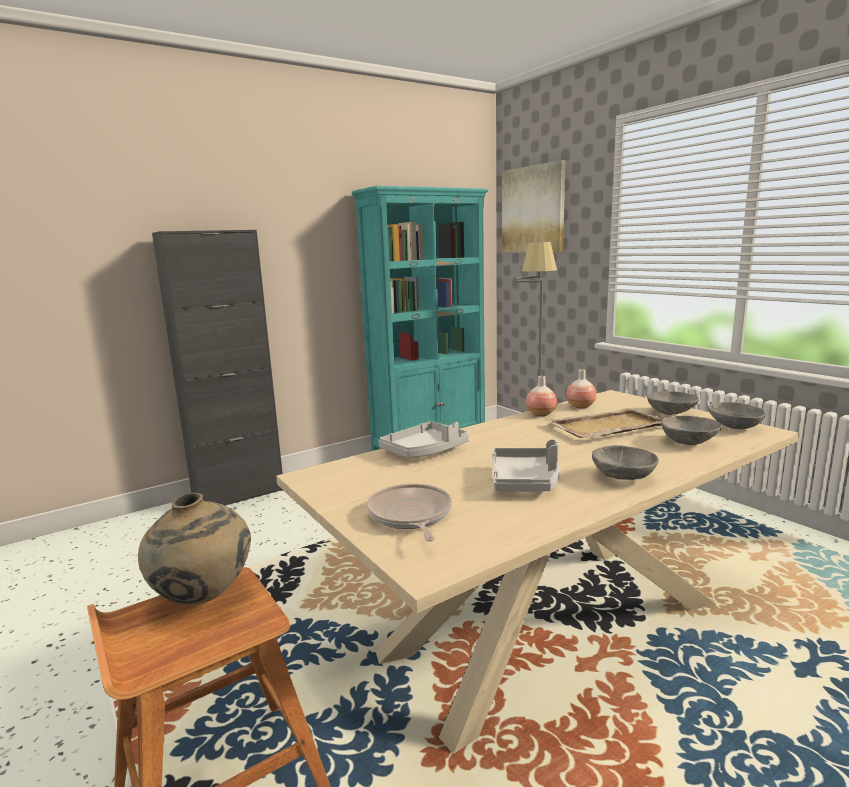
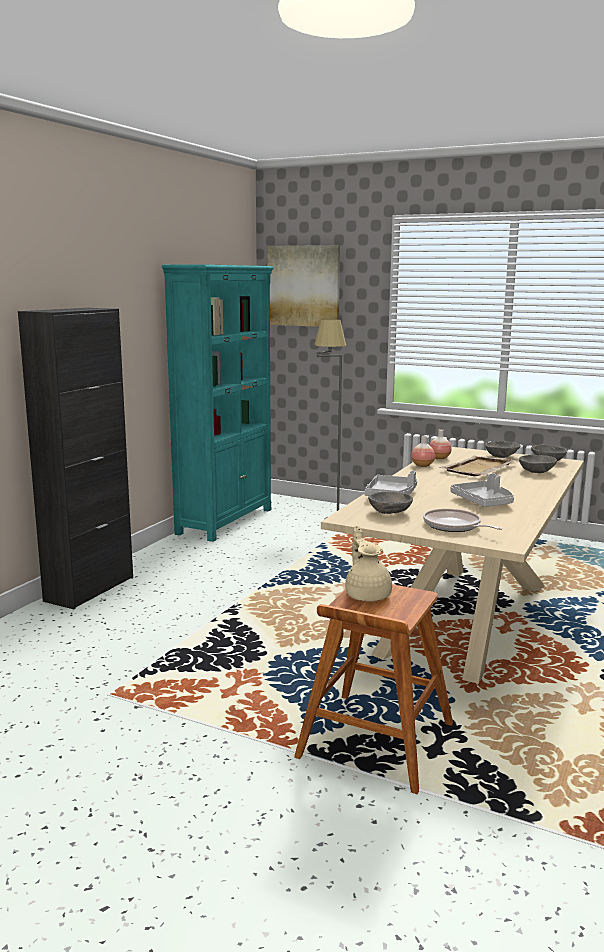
camera: 30 degrees left, 0 degrees up
(204, 599) = (367, 595): beige vase -> beige teapot
(623, 478) = (532, 493): grey bowl -> grey bowl (390, 513)

